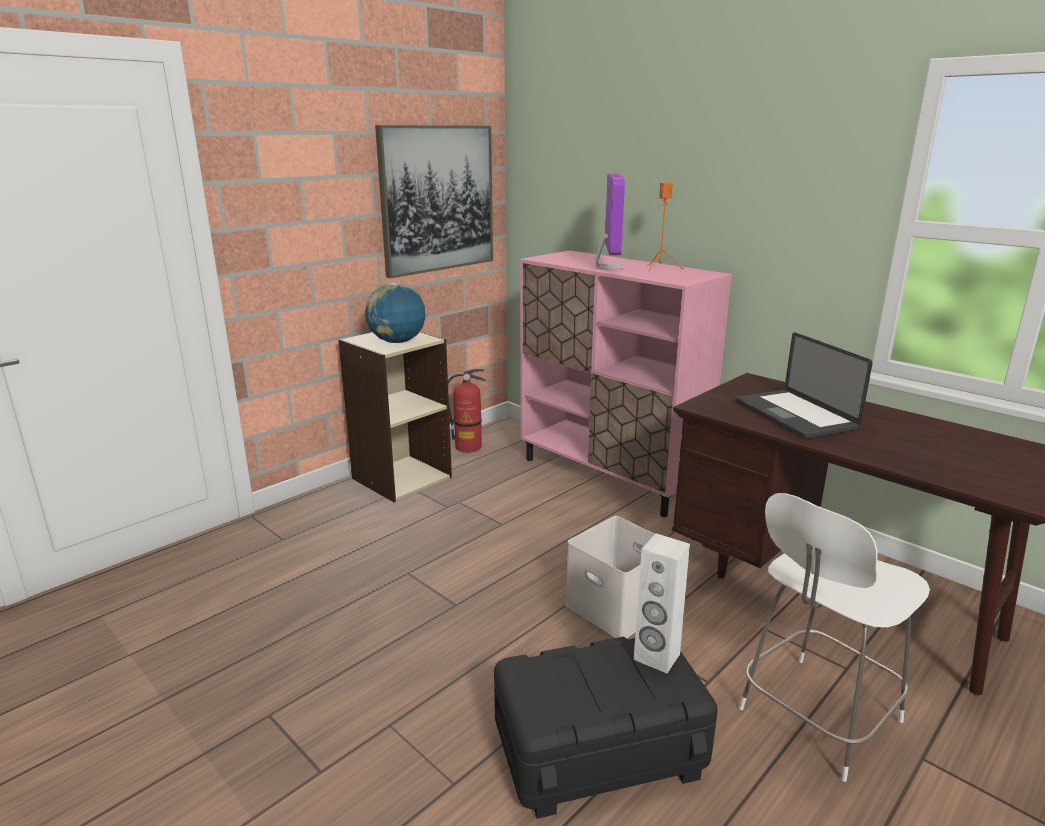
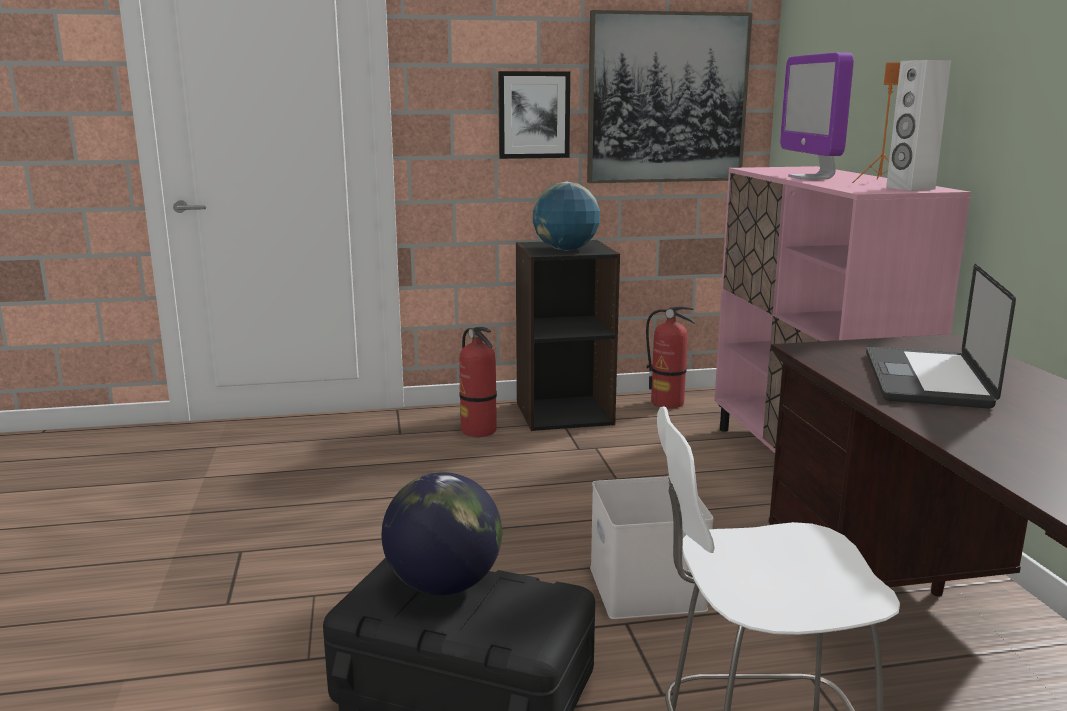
camera: 35 degrees right, 5 degrees down
(339, 222) = (533, 115): none -> picture
(351, 515) = (479, 431): none -> fire extinguisher
(401, 477) = (564, 413): beige bookcase -> black bookcase
(578, 674) = (444, 586): none -> globe
(608, 267) = (810, 178): monitor -> monitor turned 135 degrees clockwise
(656, 657) = (541, 604): white speaker -> white speaker (910, 188)

